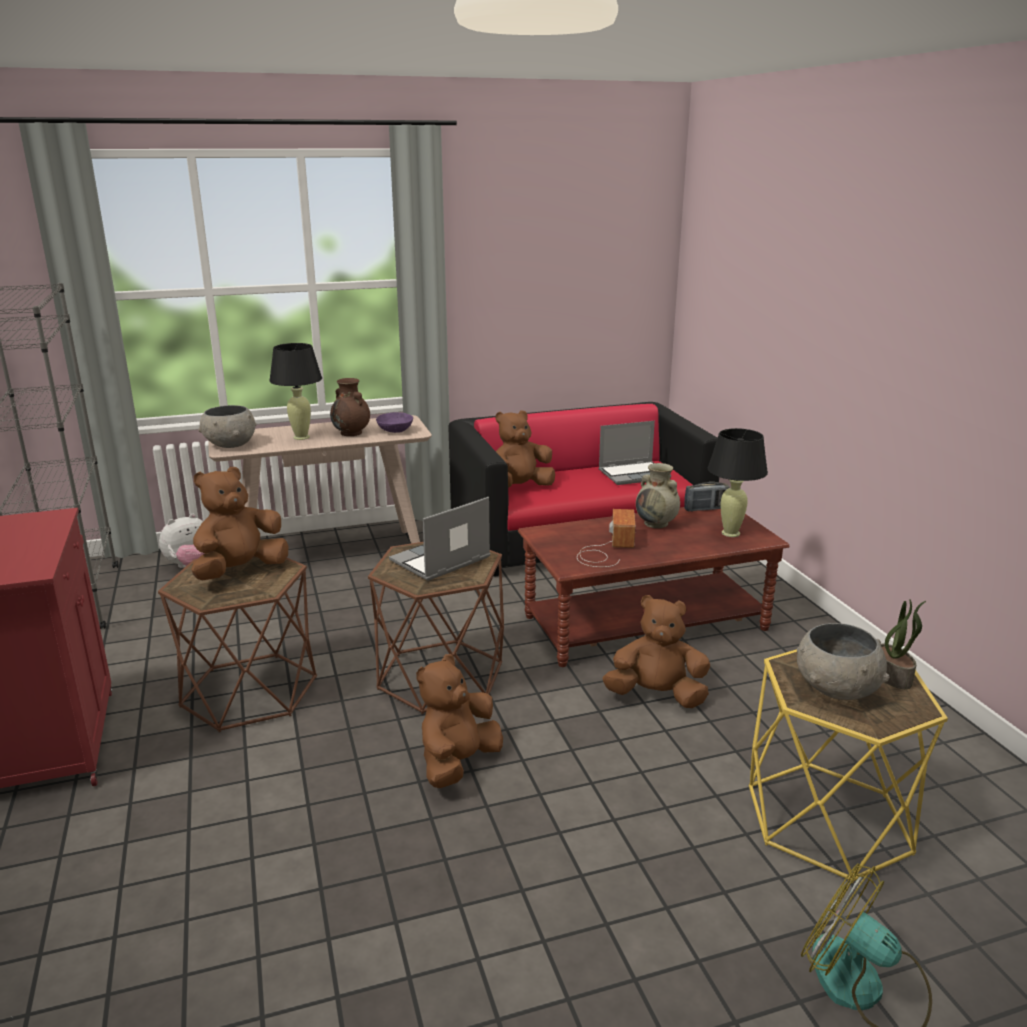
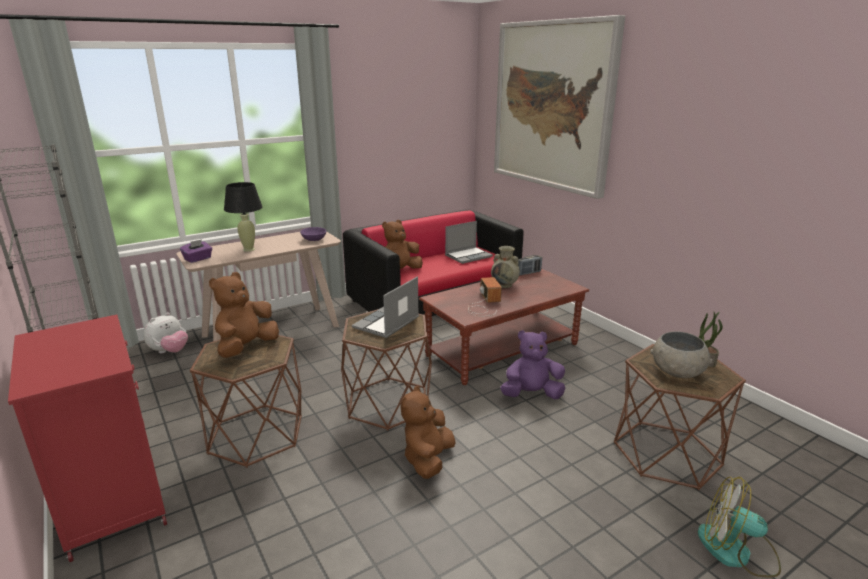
camera: 15 degrees left, 0 degrees up
(230, 445) = (198, 259): grey bowl -> purple tissue box
(352, 433) = (284, 243): brown vase -> none
(656, 696) = (531, 394): brown plush toy -> purple plush toy
(731, 533) = (552, 286): black table lamp -> none
(776, 247) = (552, 105): none -> picture
(827, 820) = (666, 454): yellow side table -> brown side table

